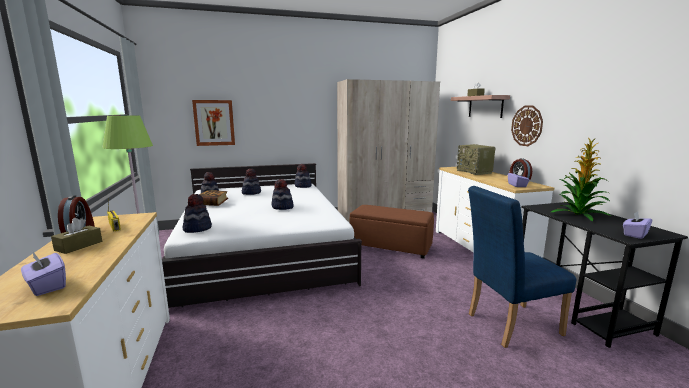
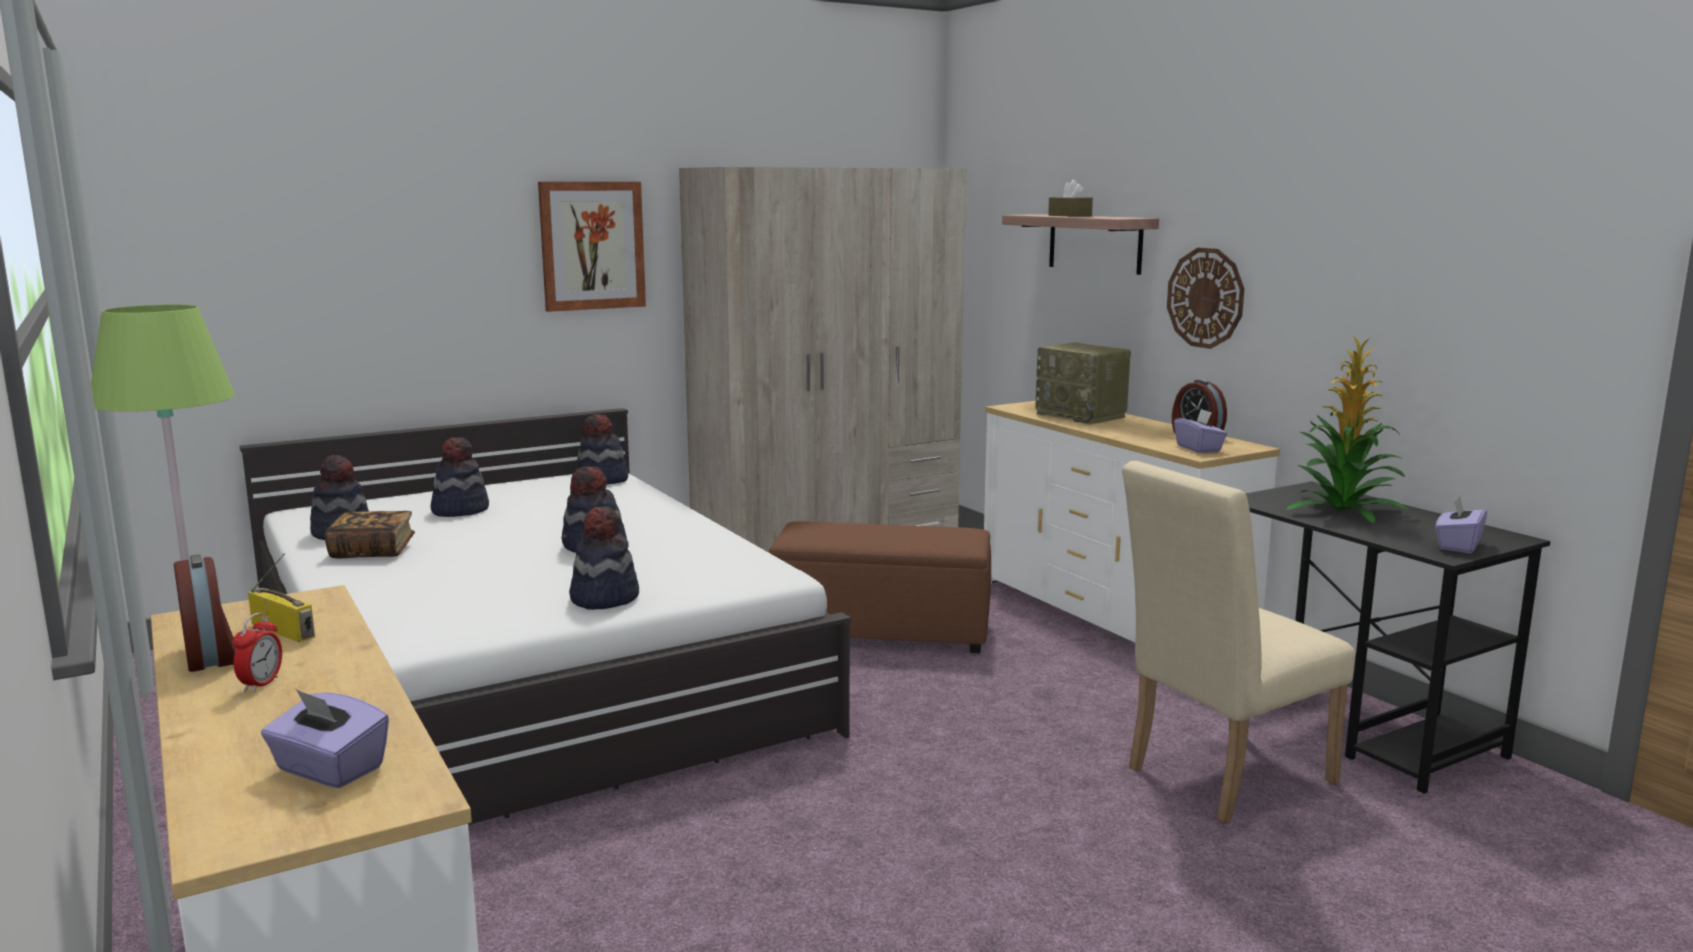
camera: 15 degrees left, 0 degrees up
(79, 246) = (261, 684): brown tissue box -> alarm clock
(197, 228) = (401, 625): hat -> hat (604, 598)
(214, 123) = (313, 299): picture -> picture (592, 245)
(507, 324) = (1219, 777): blue chair -> beige chair

